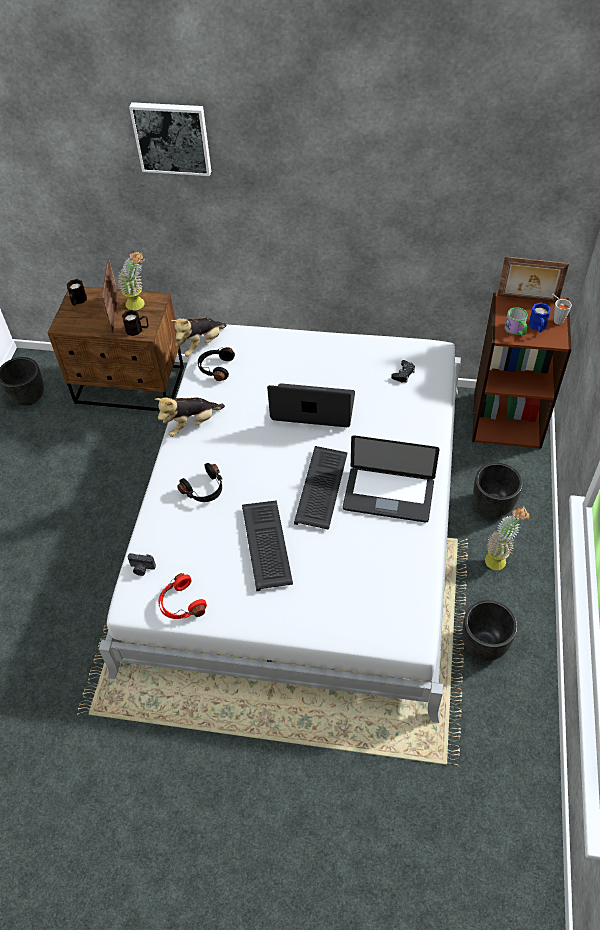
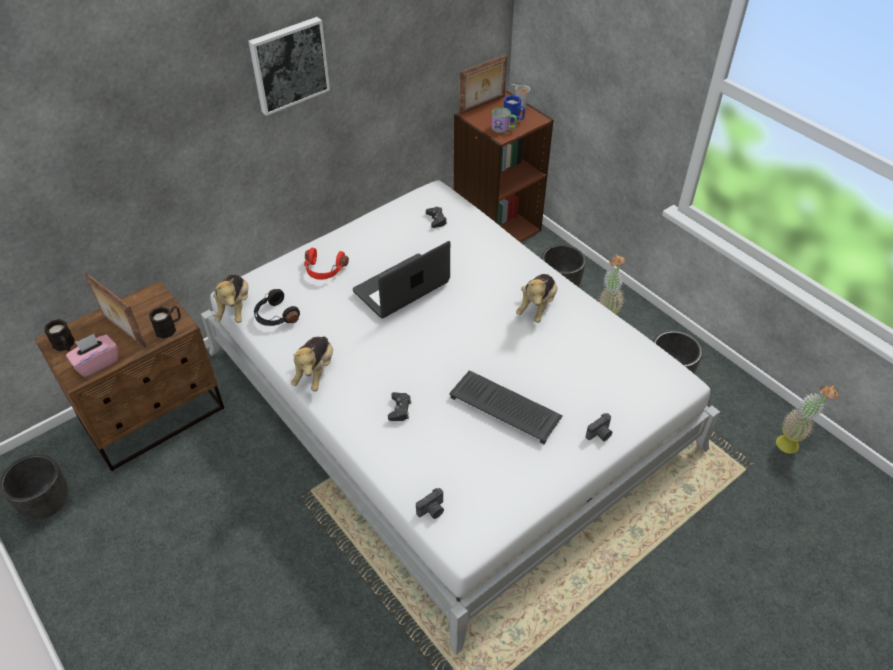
camera: 50 degrees left, 5 degrees down
(79, 324) = (97, 363): none -> pink tissue box
(139, 305) = (142, 308): potted plant -> potted plant (792, 442)
(172, 137) = (129, 82): picture -> picture (288, 65)
(181, 604) = (501, 506): red headphones -> red headphones (324, 270)
(205, 490) = (400, 409): black headphones -> black game controller
(302, 619) = (600, 434): none -> camera
(322, 489) = (488, 337): keyboard -> none
(388, 495) = (537, 307): laptop -> plush toy

